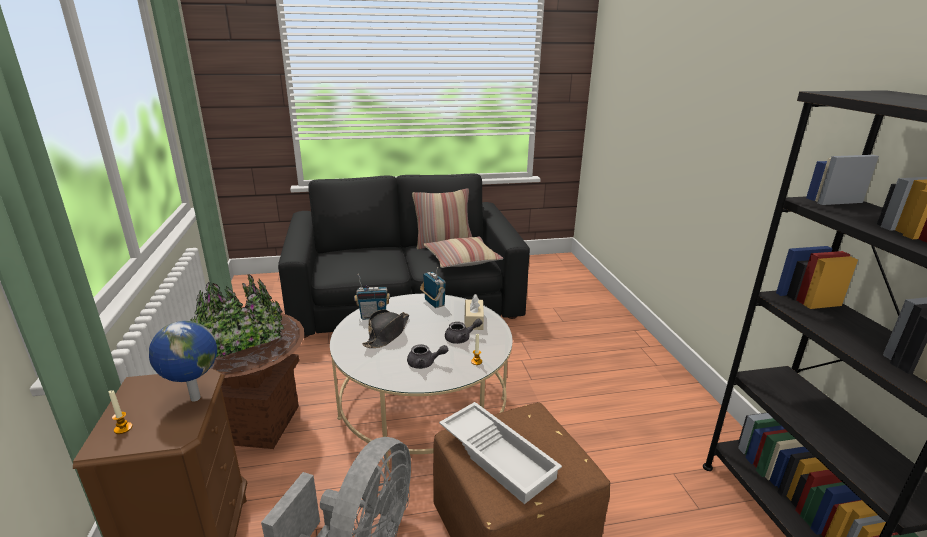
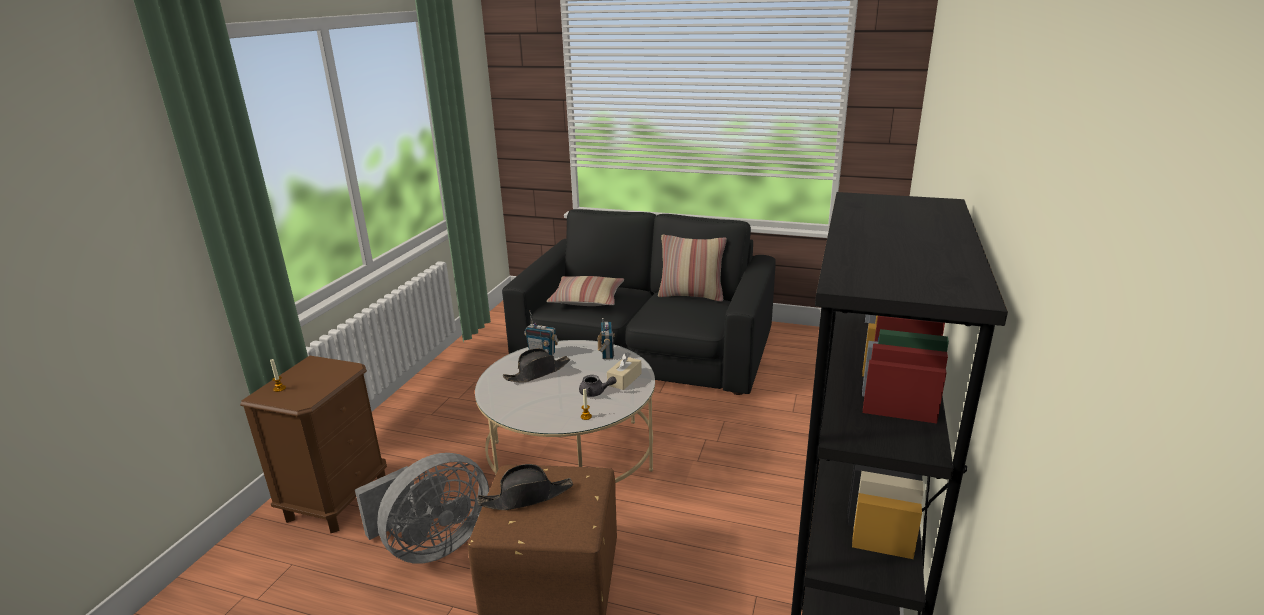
camera: 30 degrees right, 0 degrees up
(194, 398) = (332, 381): globe -> none
(256, 423) = (435, 427): brown planter -> none
(425, 363) = (542, 406): grey teapot -> none
(461, 260) = (686, 317): pillow -> pillow (587, 299)
(499, 455) = (526, 497): white tray -> black hat

